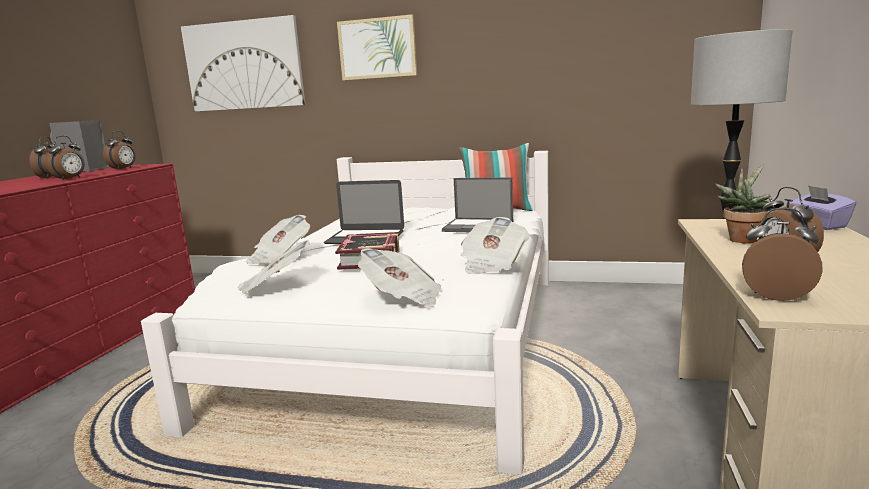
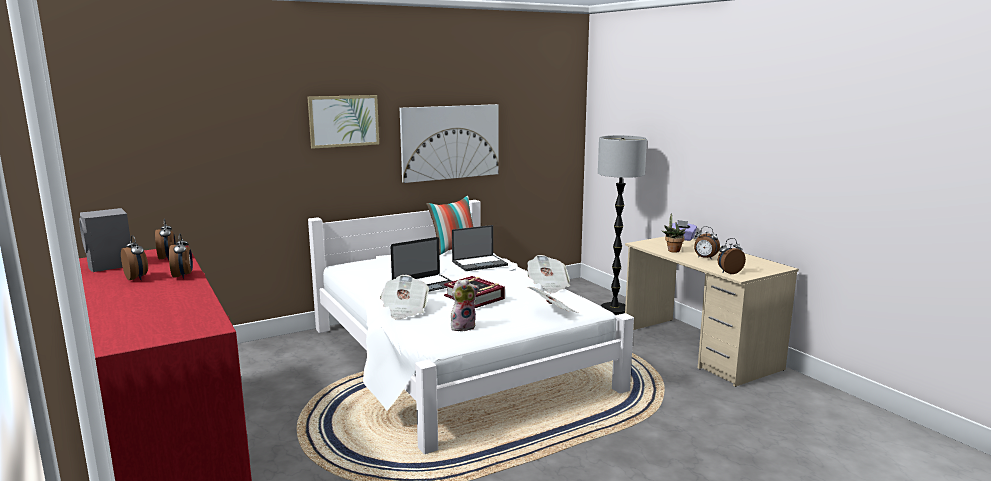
camera: 45 degrees left, 0 degrees up
(244, 65) = (199, 133): picture -> picture (450, 142)
(274, 287) = (463, 326): newspaper -> plush toy

